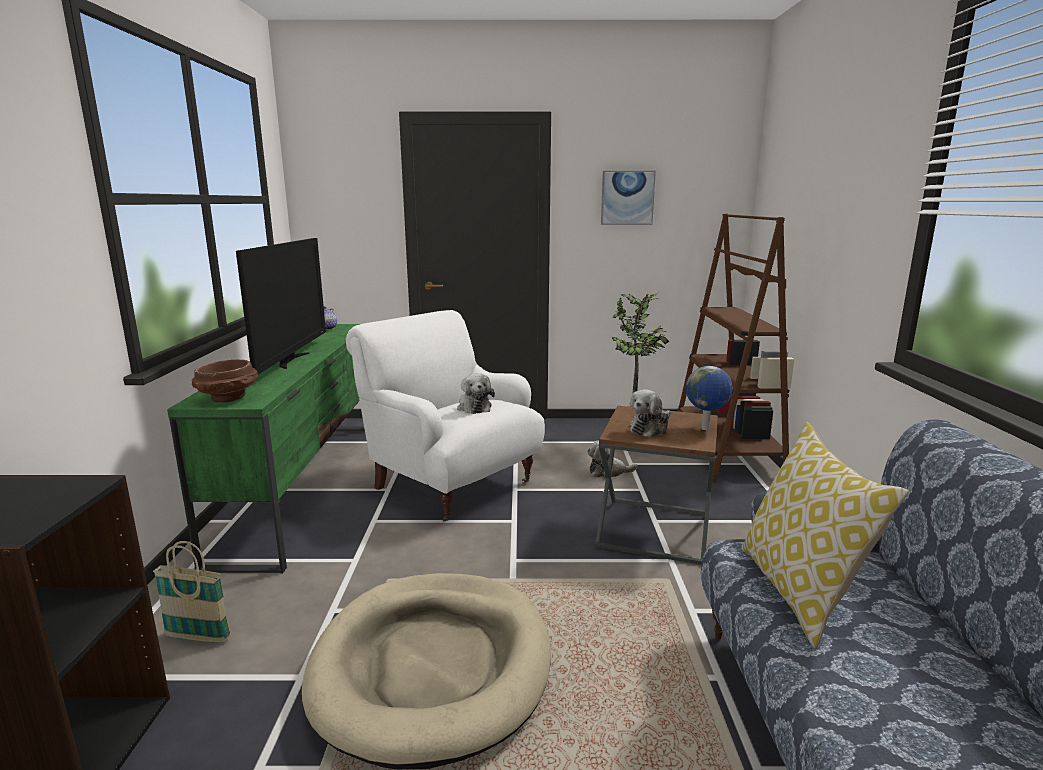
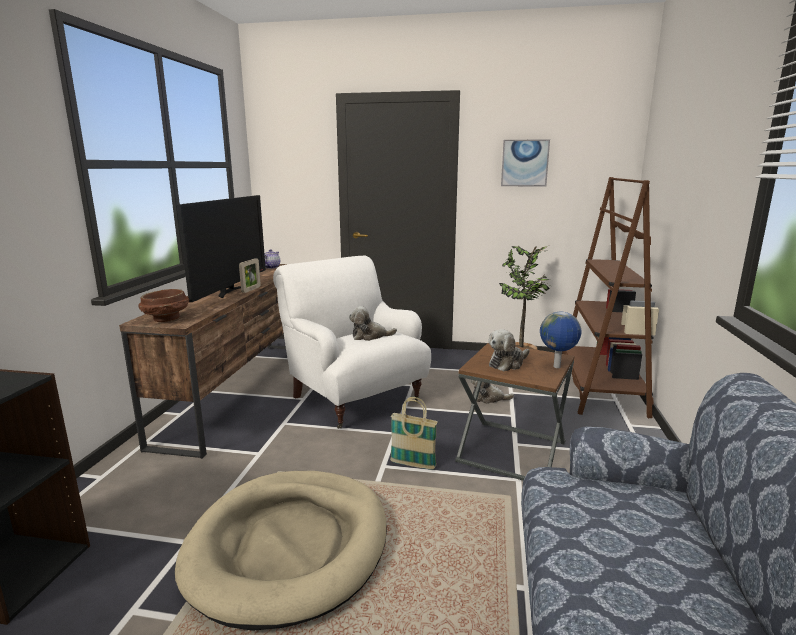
camera: 10 degrees right, 0 degrees up
(198, 637) = (125, 502): basket -> basket (413, 464)
(308, 483) = (245, 389): green tv stand -> brown tv stand
(317, 357) = (251, 289): none -> picture frame
(474, 407) = (370, 336): plush toy -> plush toy turned 90 degrees clockwise
(800, 592) = (592, 521): pillow -> none

